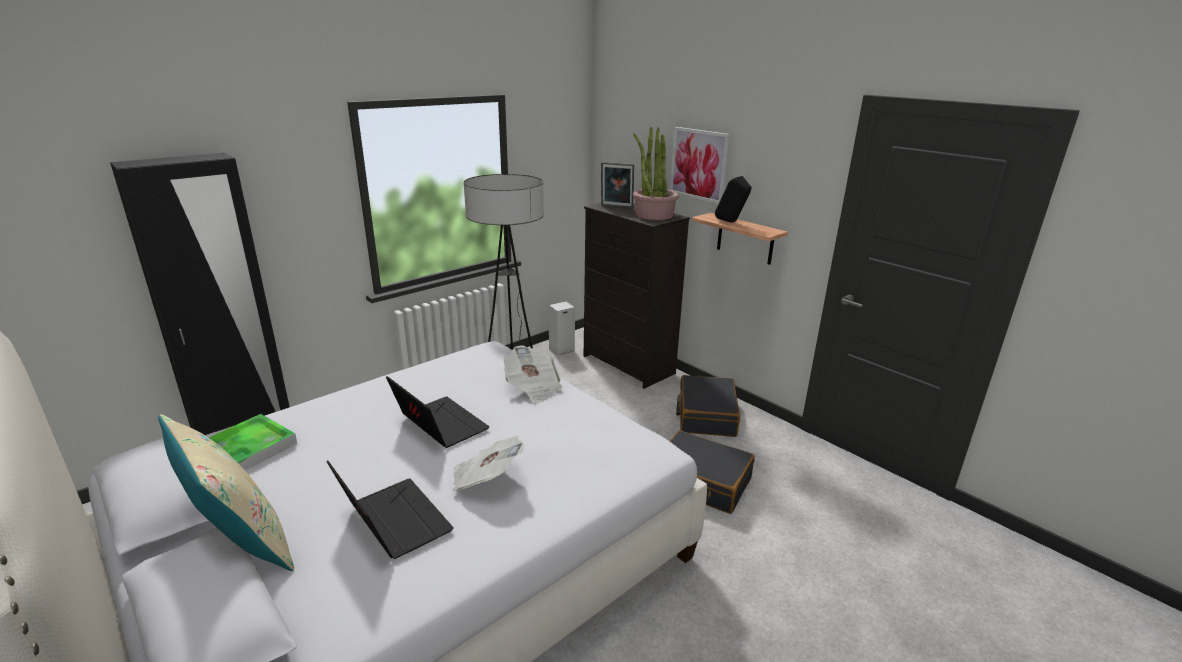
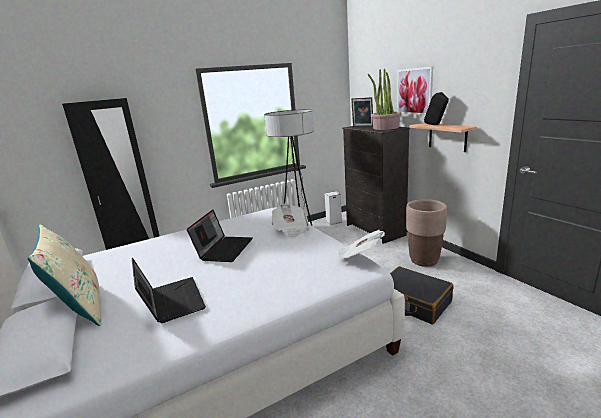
camera: 15 degrees right, 5 degrees down
(250, 447) = (114, 258): tray -> none
(438, 425) = (224, 249): laptop -> laptop turned 45 degrees clockwise
(486, 479) = (240, 279): newspaper -> newspaper (359, 256)
(706, 415) = (424, 260): black suitcase -> brown planter

